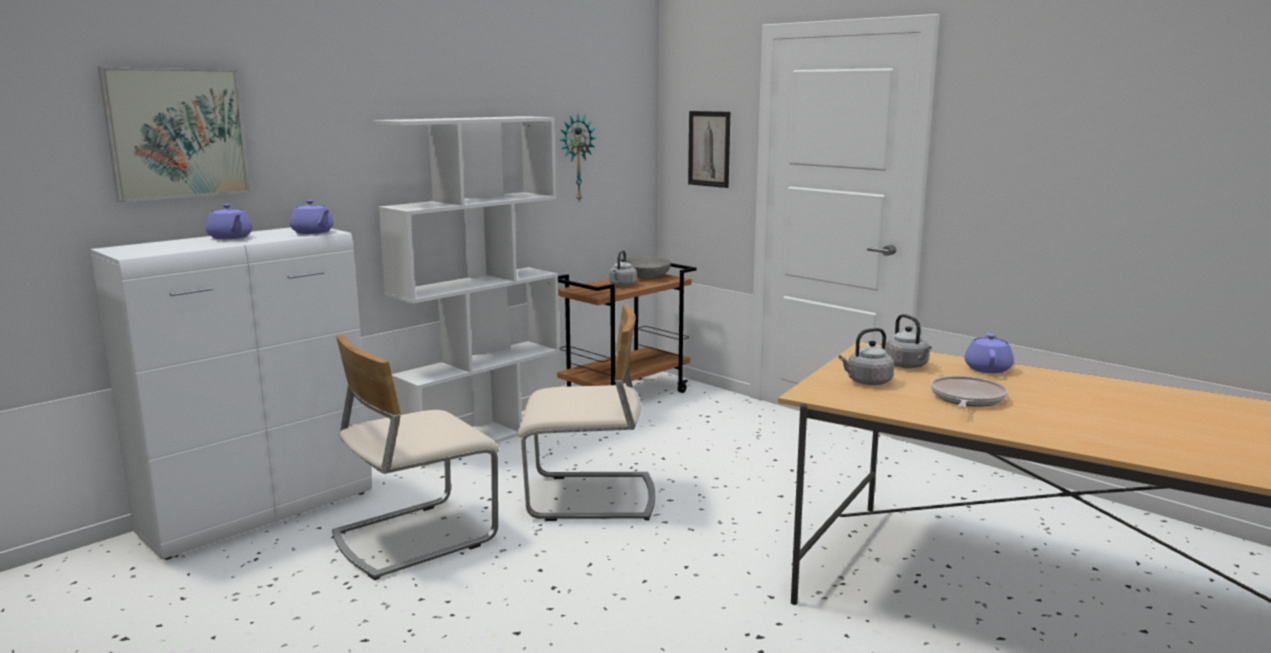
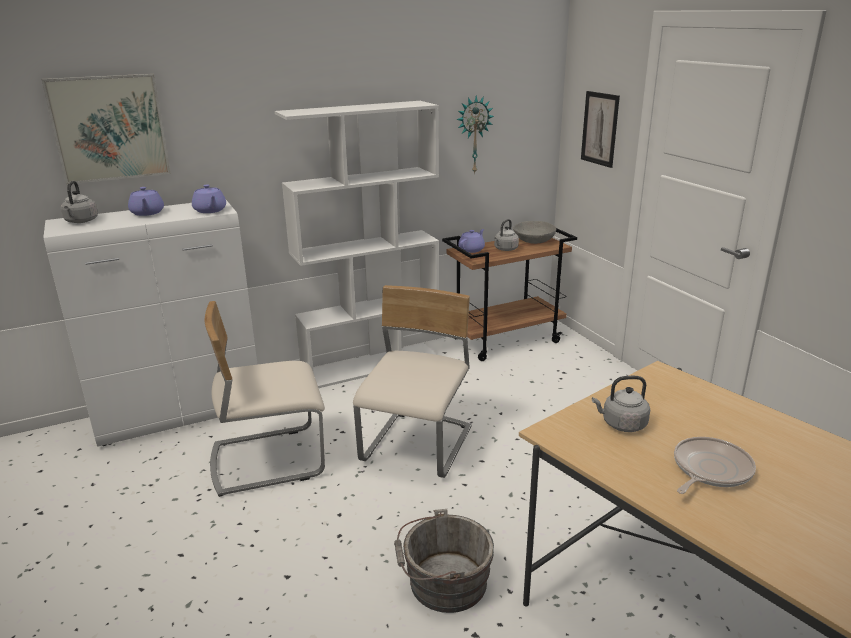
camera: 20 degrees right, 10 degrees up
(590, 498) = (418, 446): beige chair -> beige chair turned 90 degrees counterclockwise
(698, 604) = (443, 583): none -> grey bucket
(908, 366) = (682, 406): grey kettle -> grey kettle (81, 221)
(987, 368) = (767, 425): purple teapot -> purple teapot (472, 249)

